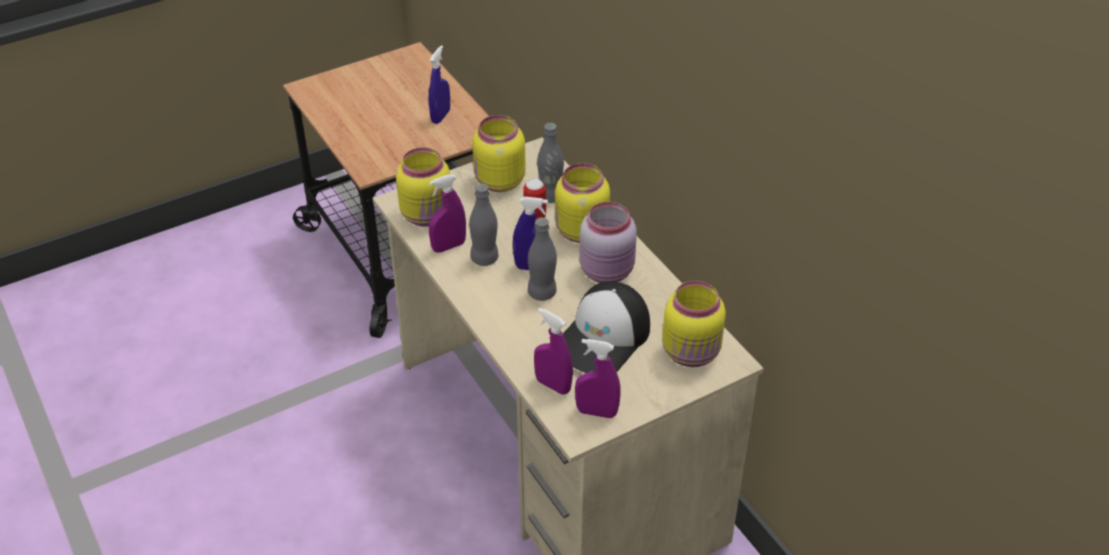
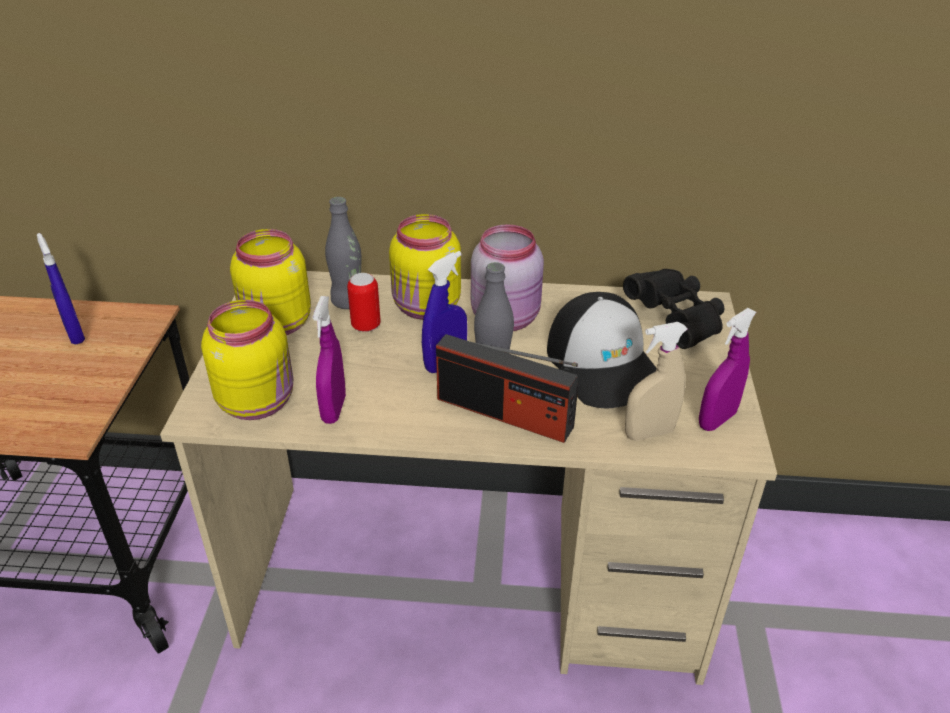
camera: 55 degrees left, 5 degrees down
(484, 258) = (388, 391): grey bottle -> none
(511, 315) = (504, 413): none -> radio
(553, 385) = (649, 433): purple spray bottle -> beige spray bottle
(692, 353) = (676, 321): yellow jar -> black binoculars

